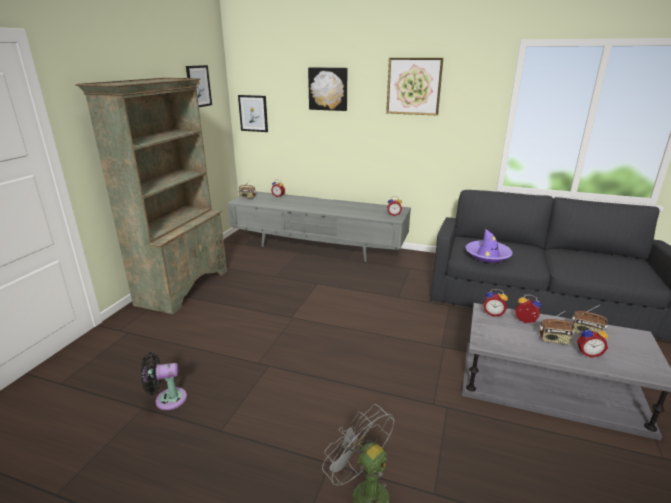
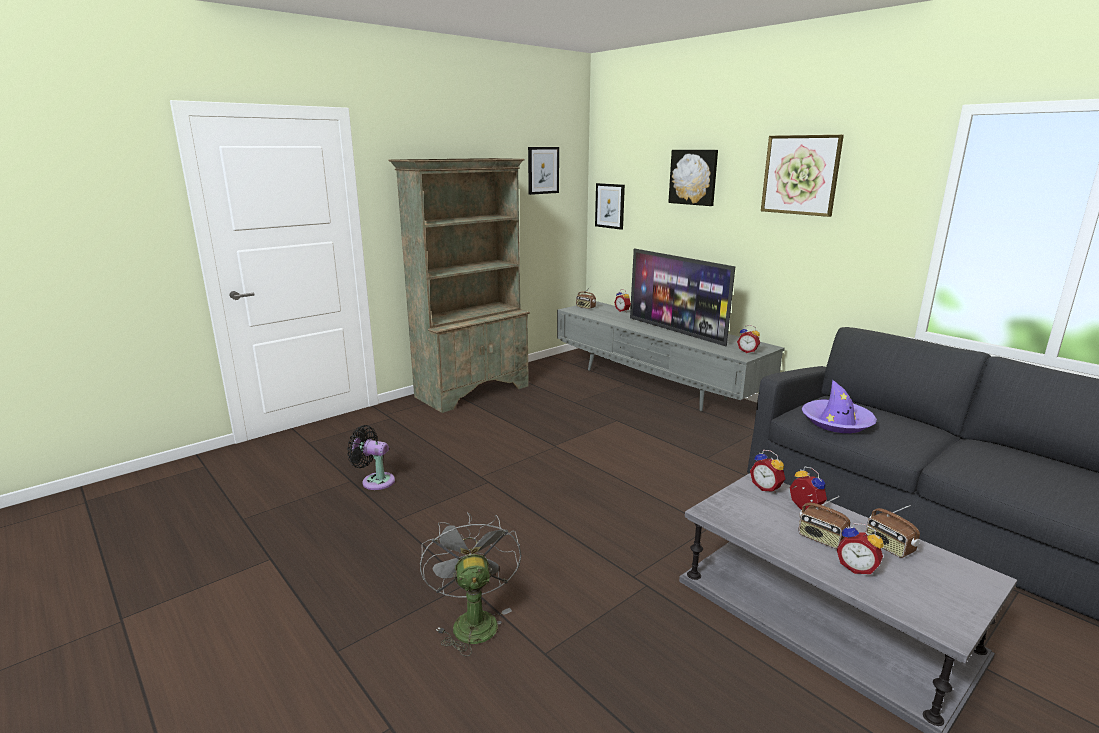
camera: 30 degrees right, 5 degrees down
(333, 207) = (676, 331): none -> television

